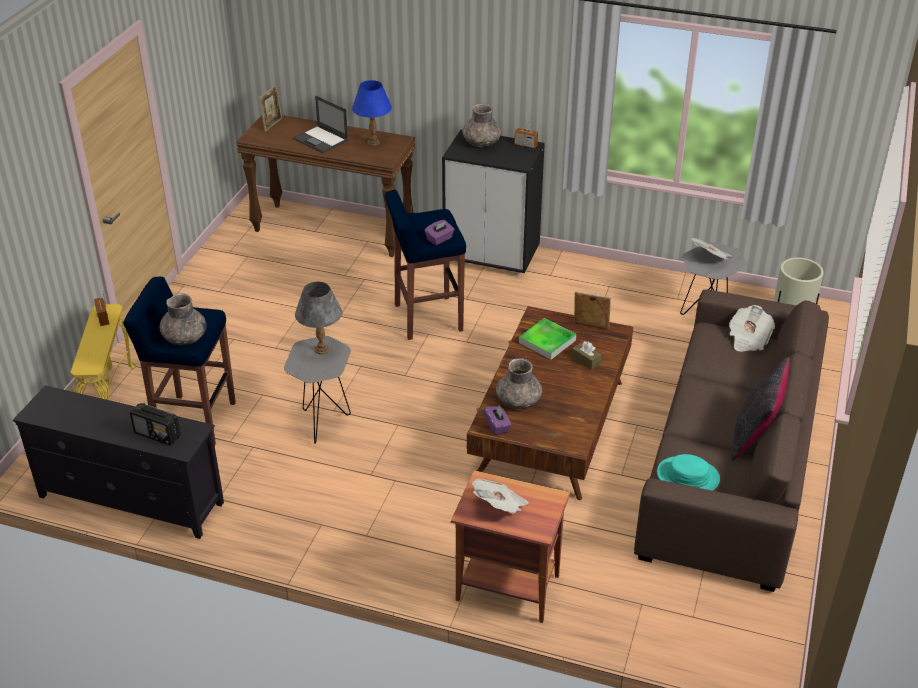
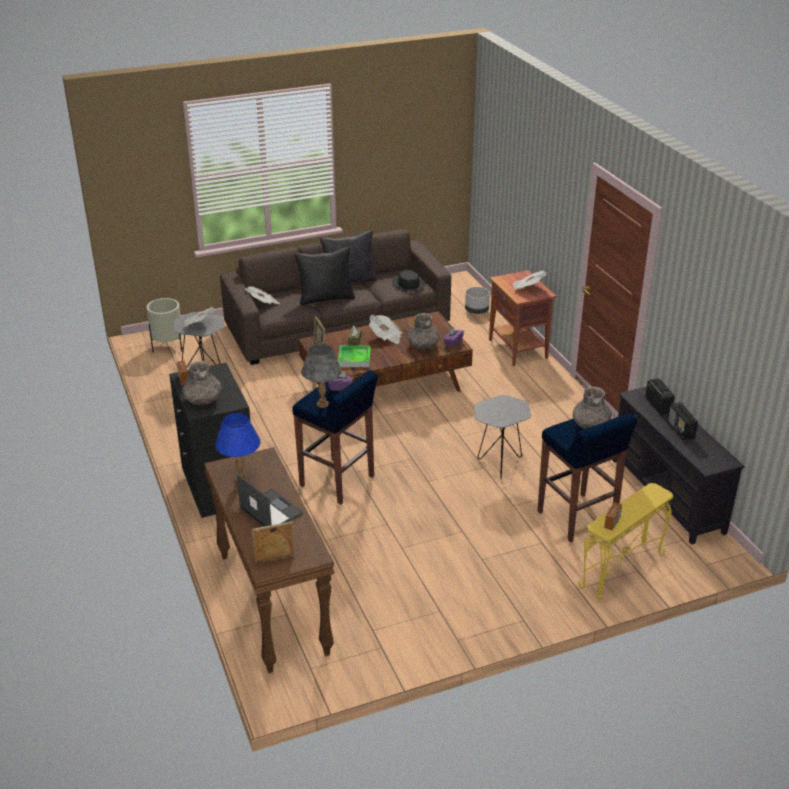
camera: 130 degrees left, 5 degrees down
(108, 419) = (680, 430): none -> radio
(321, 140) = (270, 510): laptop -> laptop turned 45 degrees counterclockwise
(321, 349) = (492, 413): grey table lamp -> grey table lamp (322, 404)
(567, 385) = (386, 337): none -> newspaper
(648, 616) = (476, 311): none -> grey planter
(688, 476) = (408, 284): turquoise hat -> black hat
(716, 389) = (325, 298): none -> black pillow

